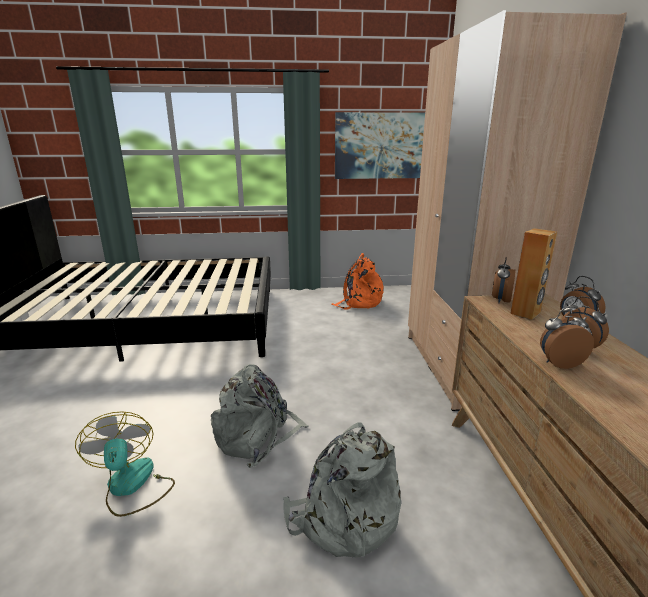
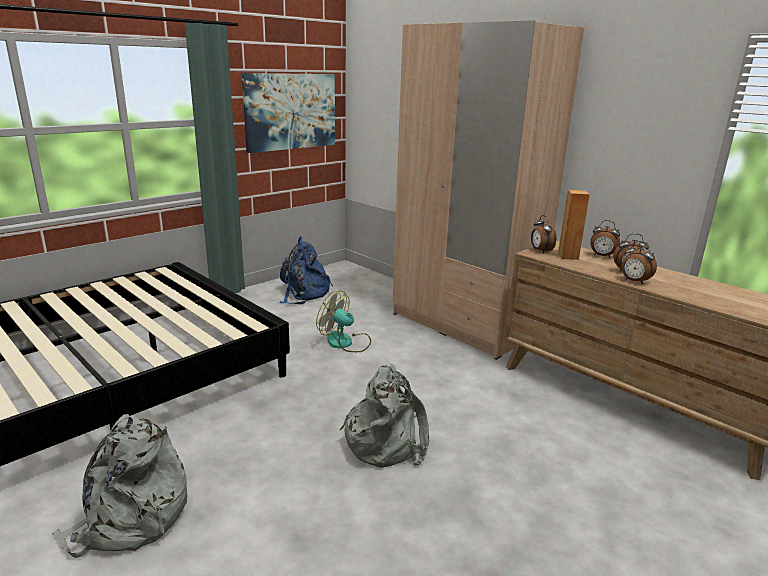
camera: 40 degrees left, 0 degrees up
(132, 486) = (339, 534): fan -> fan (345, 343)
(343, 518) = (524, 460): grey backpack -> grey backpack (130, 519)
(359, 302) = (304, 293): orange backpack -> blue backpack
(559, 363) = (634, 281): alarm clock -> alarm clock turned 90 degrees counterclockwise

